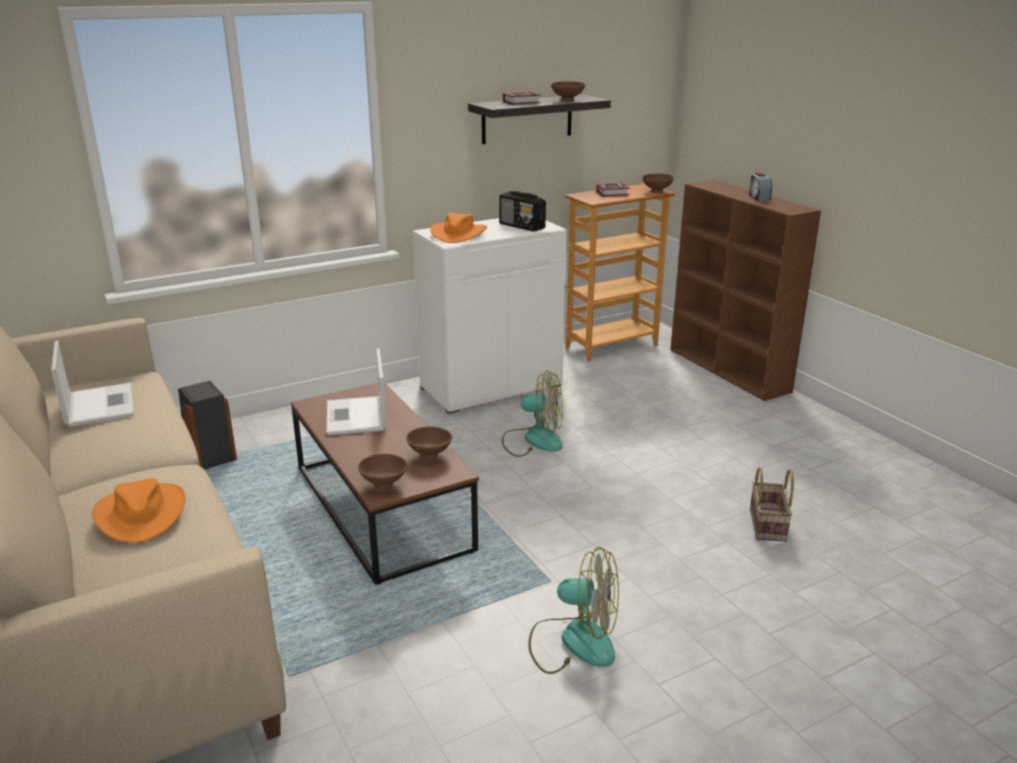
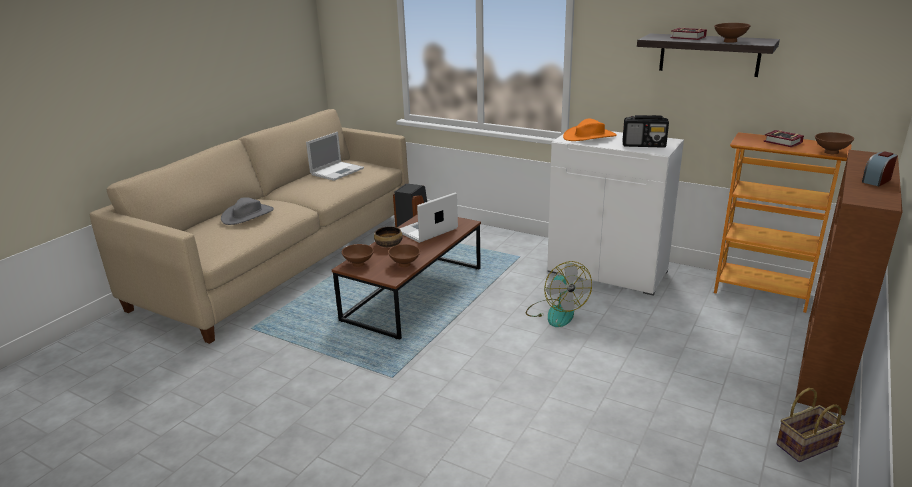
camera: 60 degrees right, 0 degrees up
(141, 513) = (248, 215): orange hat -> grey hat
(358, 450) = (389, 244): none -> bowl
(522, 226) = (644, 145): radio -> radio turned 90 degrees counterclockwise
(574, 641) = (337, 407): fan -> none
(769, 526) = (563, 460): basket -> basket (806, 447)

